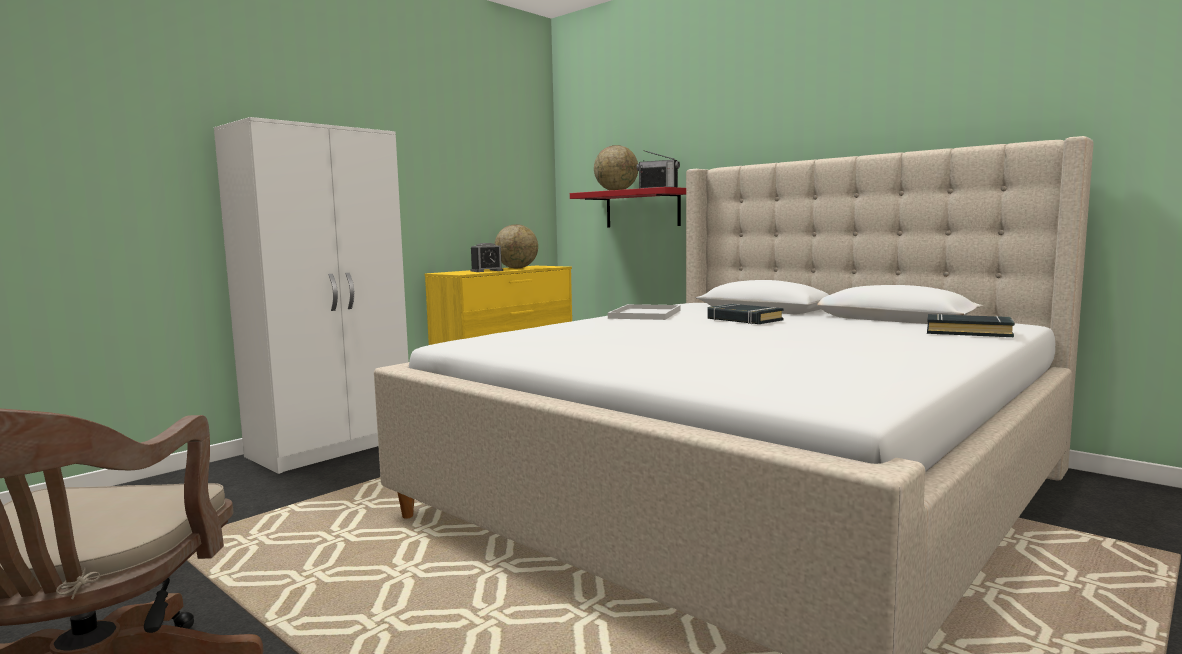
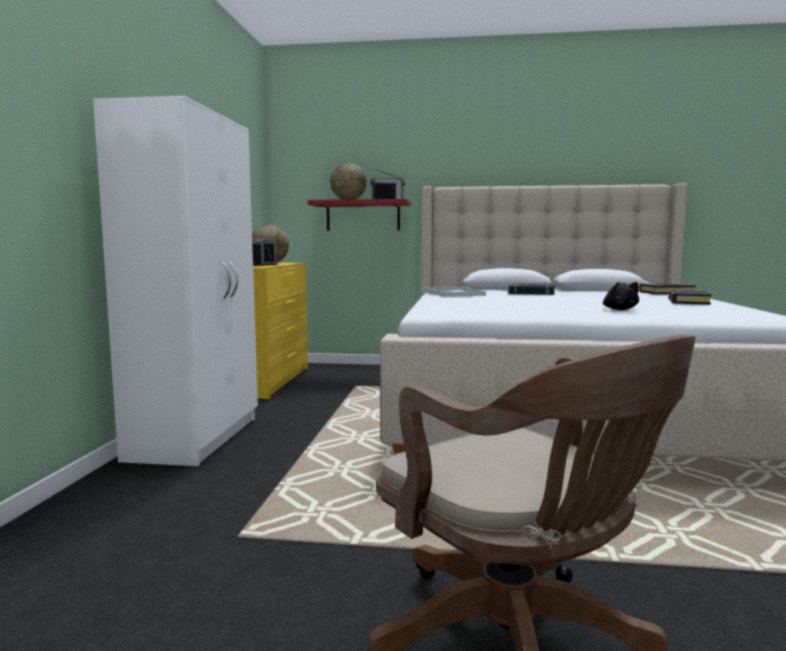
camera: 35 degrees left, 0 degrees up
(691, 357) = (619, 309): none -> black plush toy
(891, 352) = (688, 301): none -> black book

